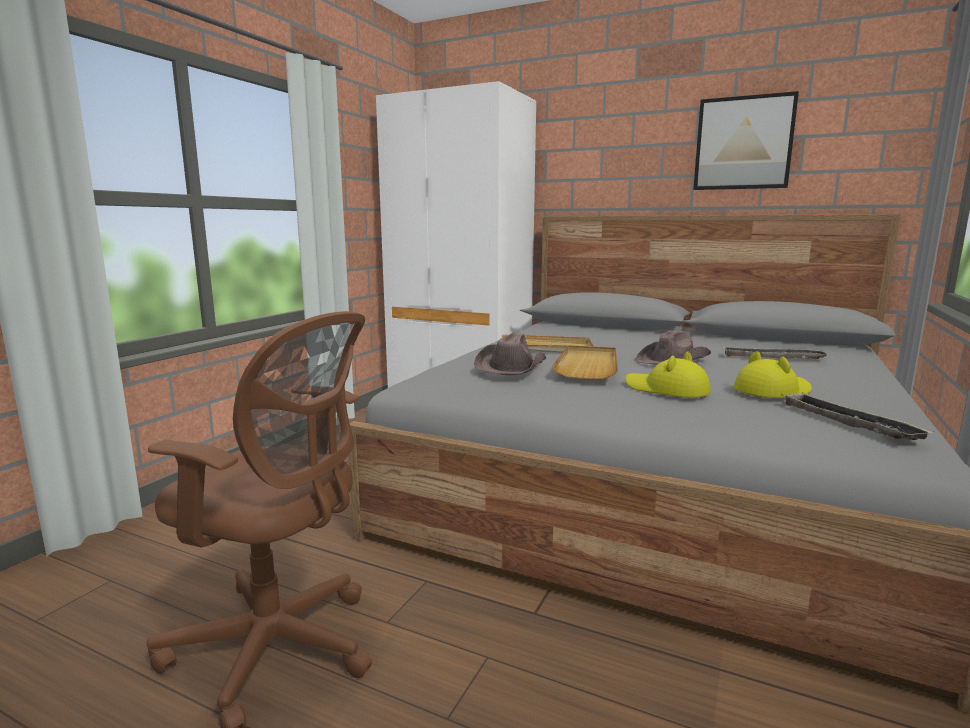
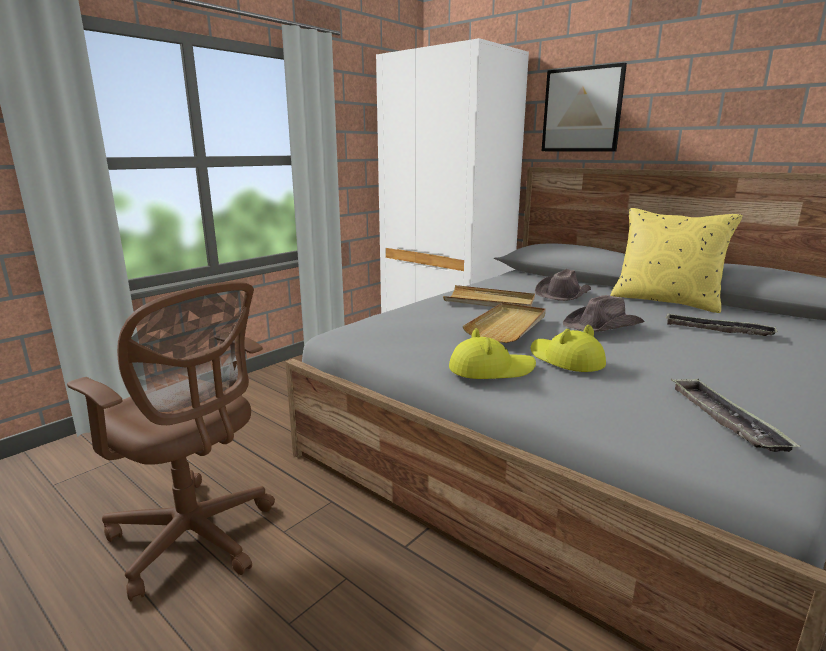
camera: 15 degrees right, 5 degrees up
(511, 366) = (434, 321): brown hat -> brown hat (562, 294)
(706, 339) = (665, 301): none -> yellow pillow
(743, 143) = (737, 93): picture -> picture (582, 110)
(772, 391) = (676, 371): yellow hat -> yellow hat (491, 369)

